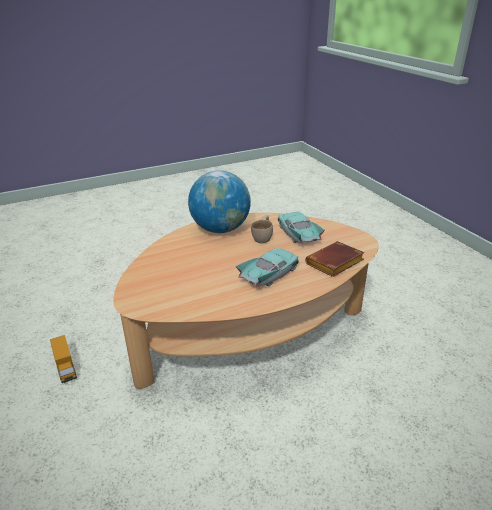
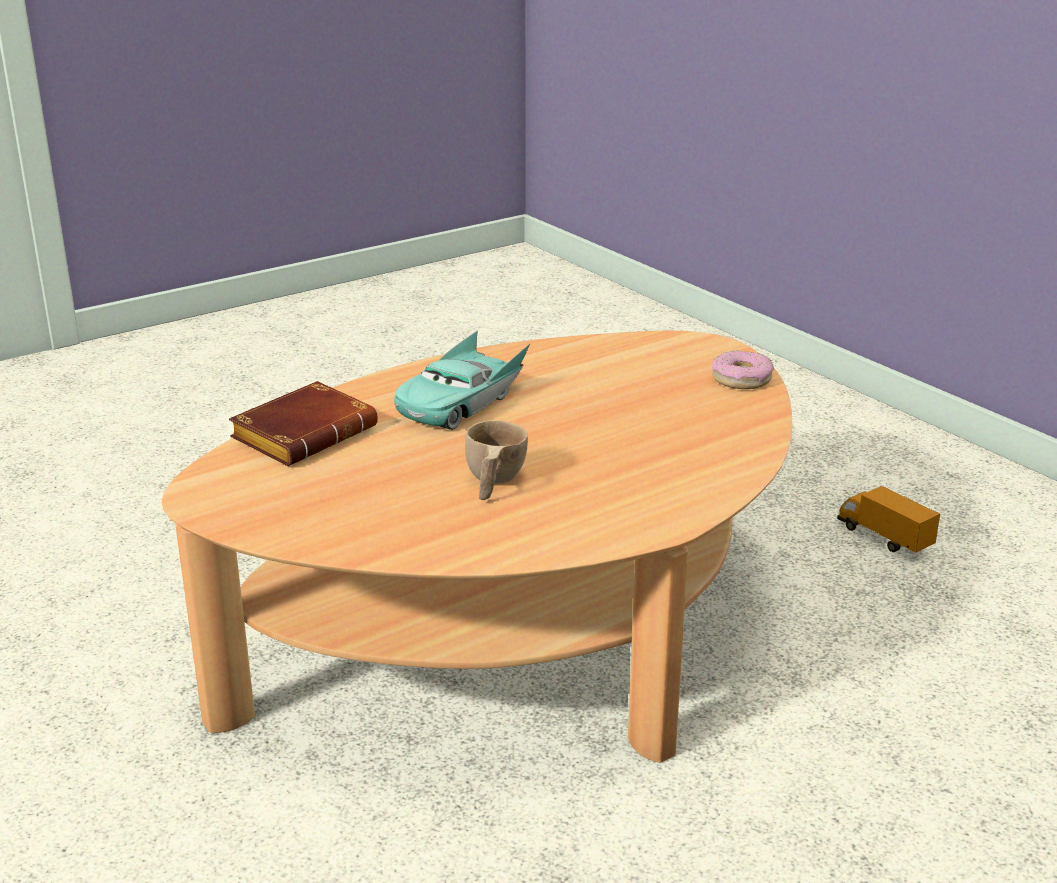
camera: 170 degrees right, 5 degrees down
(138, 278) = (741, 379): none -> donut
(220, 229) = (628, 498): globe -> none
(298, 234) = (390, 499): turquoise toy car -> none

